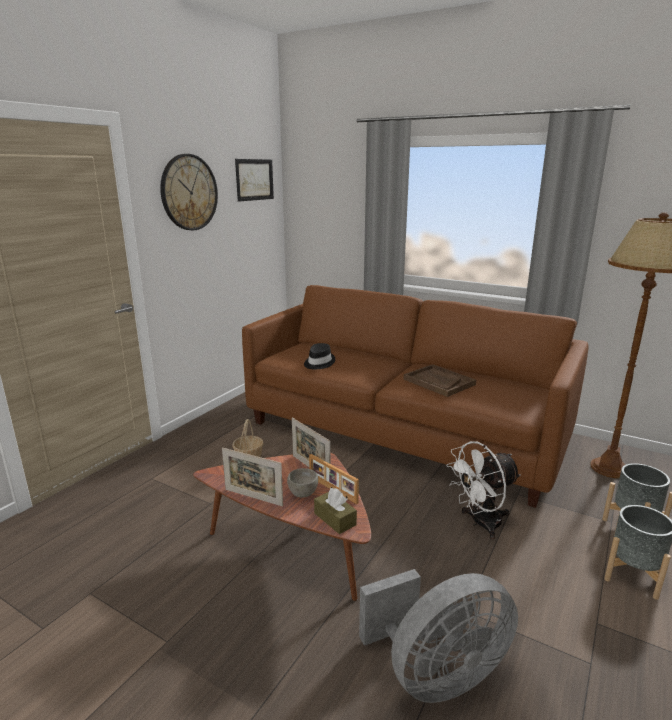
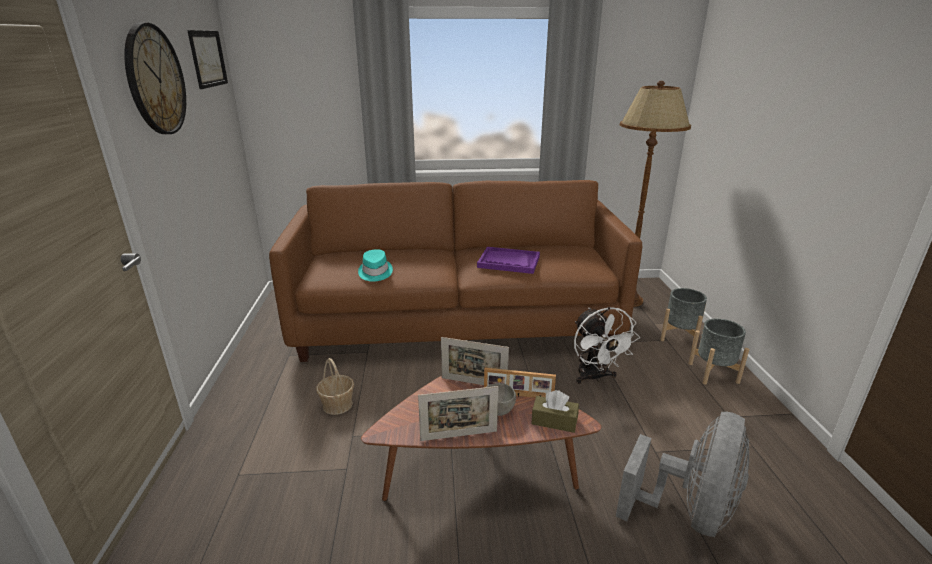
camera: 35 degrees left, 5 degrees up
(318, 363) = (375, 272): black hat -> turquoise hat
(438, 382) = (508, 262): brown tray -> purple tray
(480, 523) = (594, 377): white fan -> white fan turned 45 degrees counterclockwise

